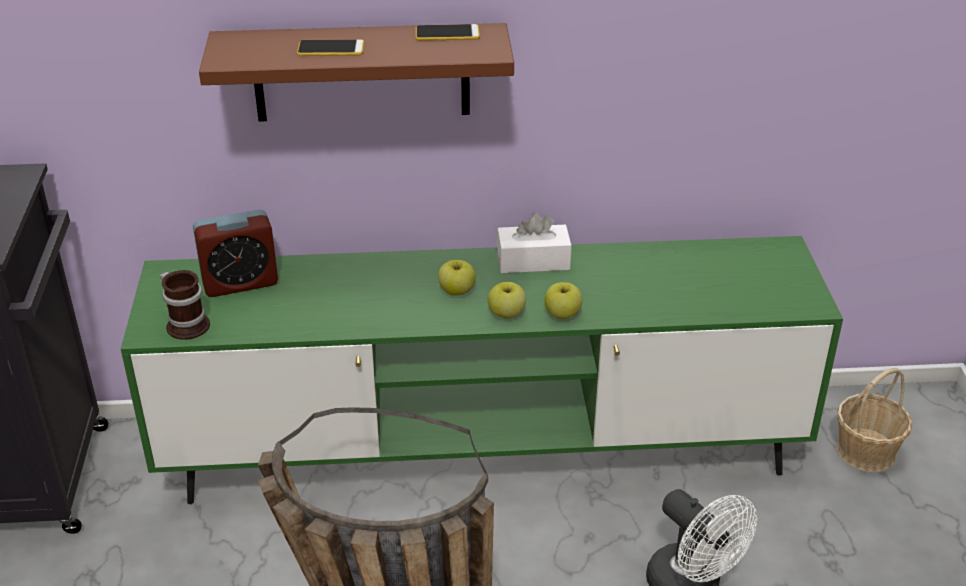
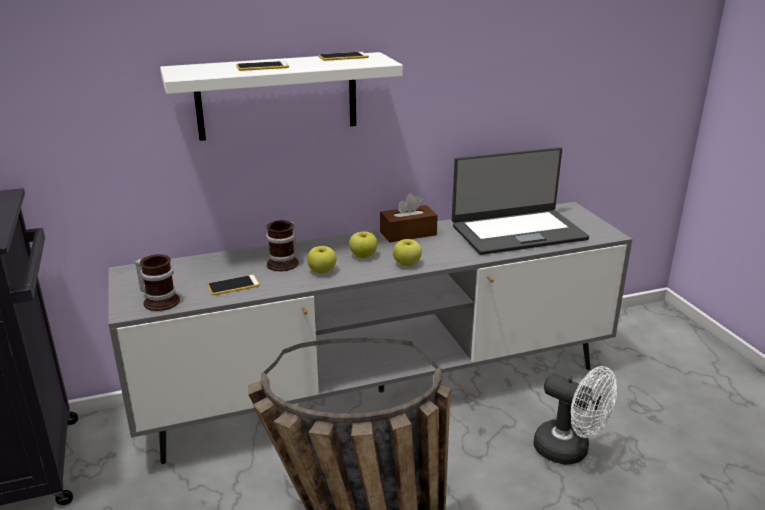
camera: 15 degrees left, 10 degrees down
(240, 283) = (193, 271): alarm clock -> none
(278, 314) = (233, 285): none -> phone
(355, 287) = (285, 262): none -> mug
(361, 72) = (277, 96): brown shelf -> white shelf
(482, 455) = (381, 391): green tv stand -> grey tv stand
(533, 261) = (408, 233): white tissue box -> brown tissue box
(563, 314) = (447, 259): apple -> apple (322, 271)
(684, 281) = (517, 232): none -> laptop
(866, 451) = (635, 347): basket -> none

